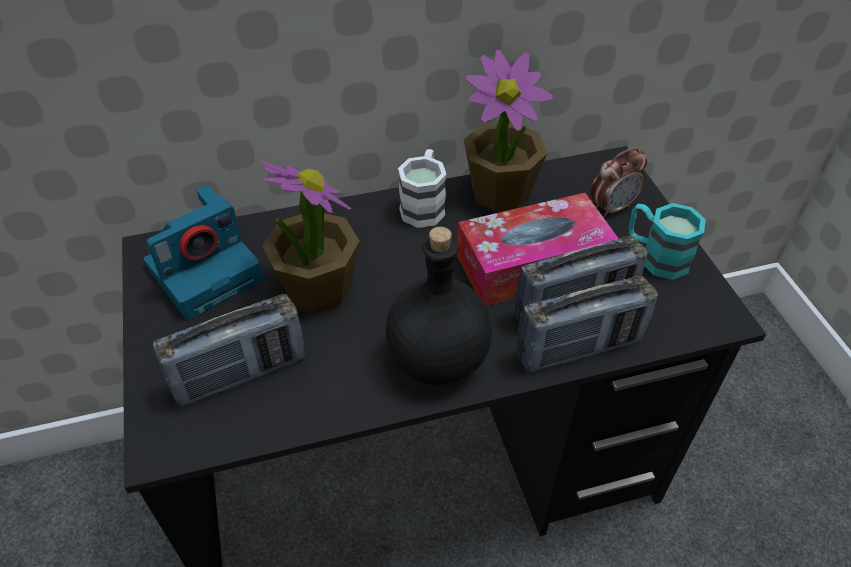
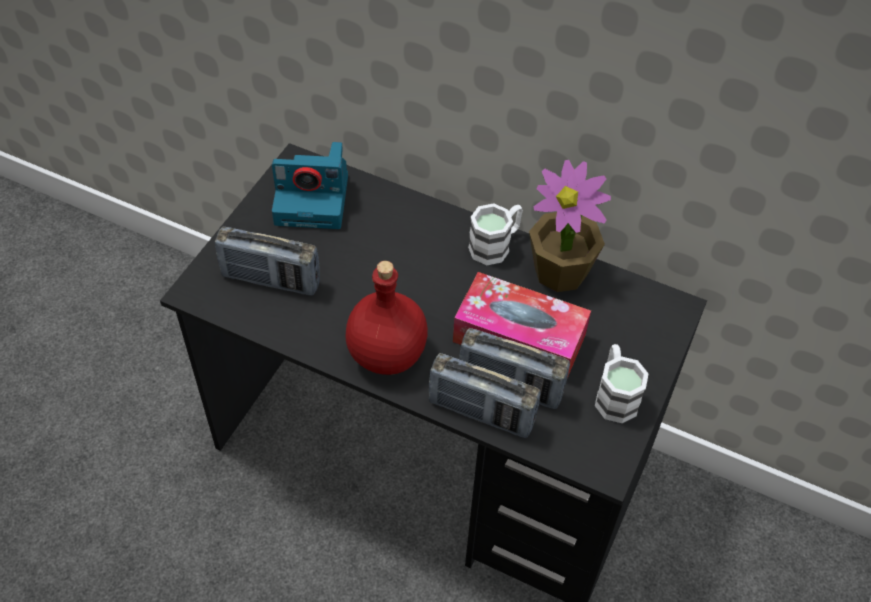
camera: 40 degrees right, 5 degrees up
(317, 289) = (365, 257): potted plant -> none
(438, 358) = (388, 353): black bottle -> red bottle
(612, 208) = (629, 339): alarm clock -> none
(655, 256) = (614, 394): turquoise mug -> white mug

